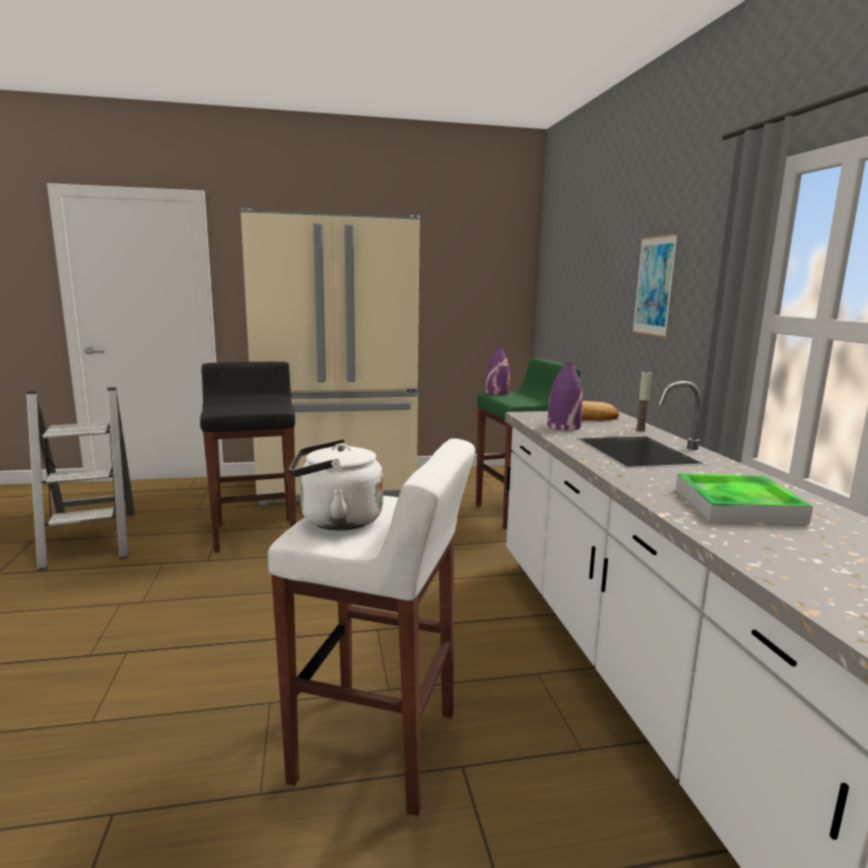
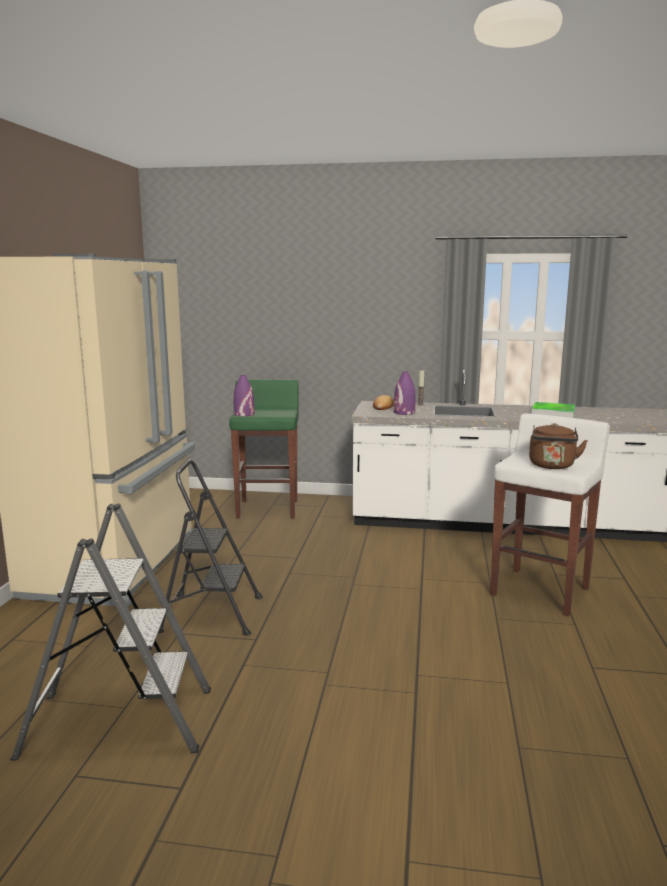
camera: 70 degrees left, 0 degrees up
(255, 533) = (208, 613): black stool -> black step ladder
(336, 520) = (552, 466): white kettle -> brown kettle
(654, 286) = (358, 316): picture -> none

